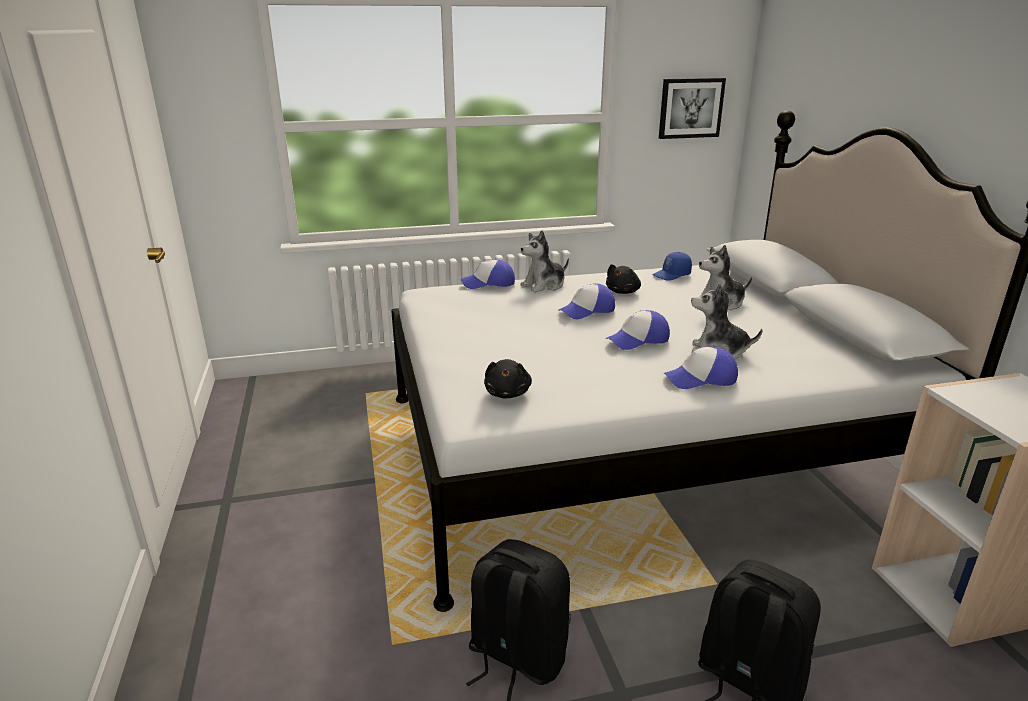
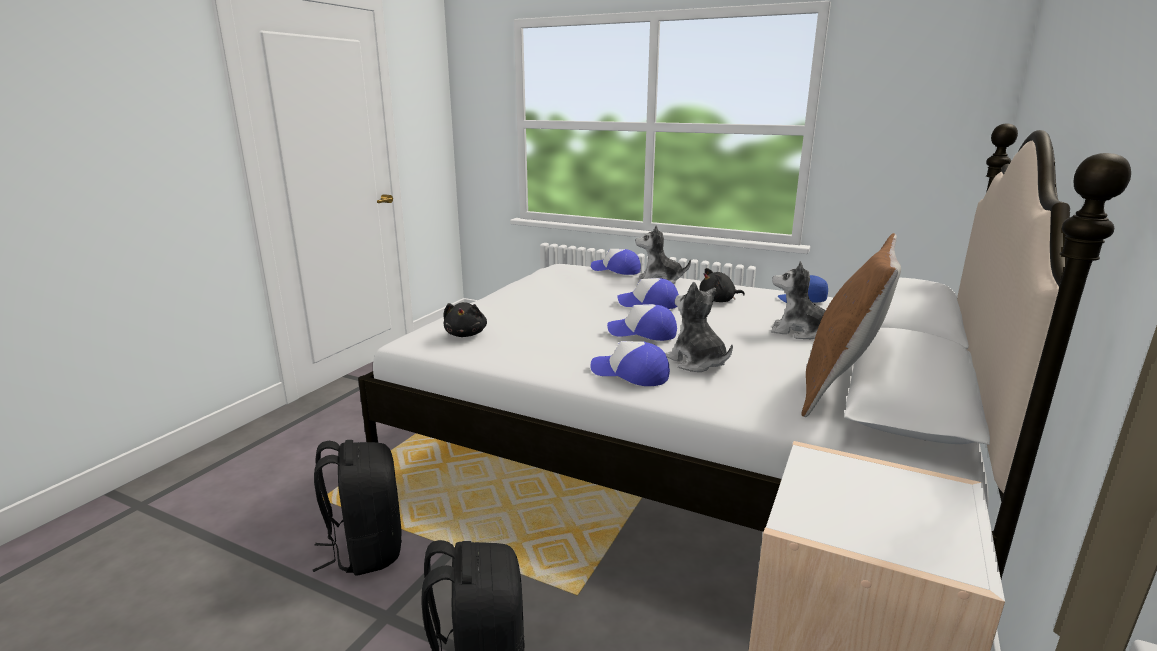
camera: 40 degrees right, 5 degrees down
(508, 393) = (466, 334): black plush toy -> black plush toy turned 45 degrees counterclockwise
(690, 108) = (922, 125): picture -> none
(822, 341) = (840, 389): none -> brown pillow

